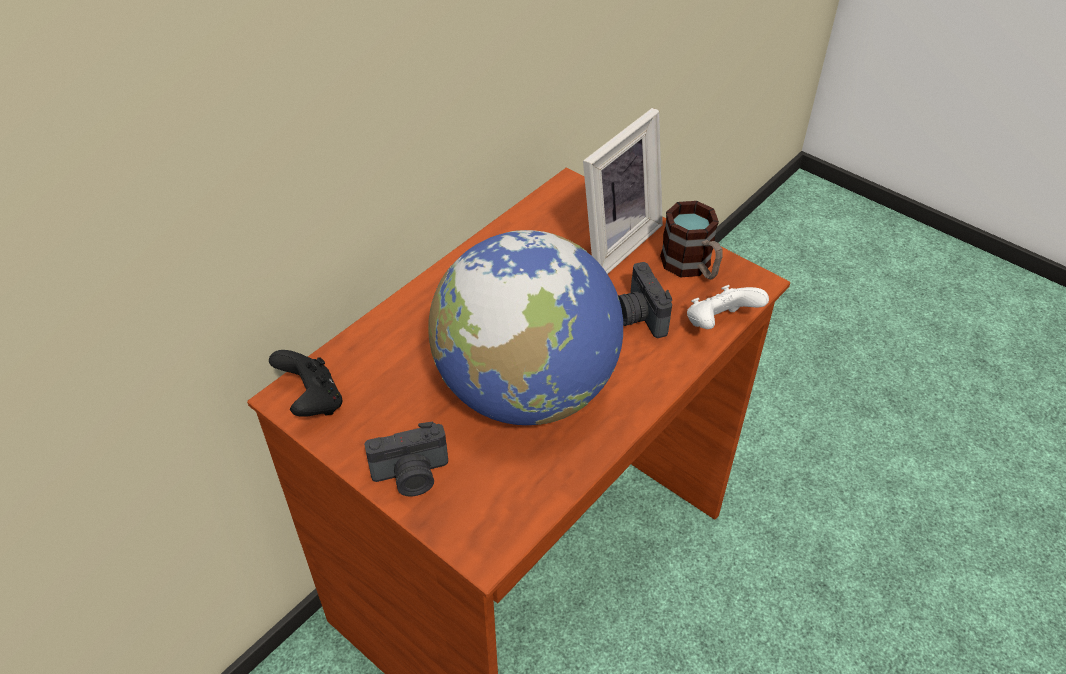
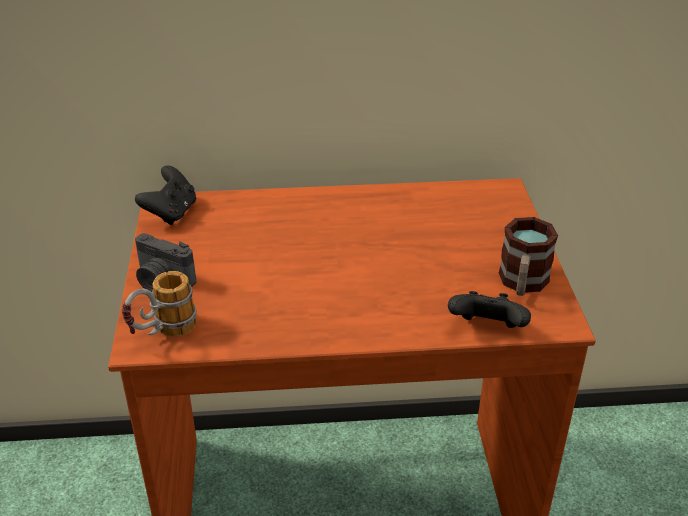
camera: 45 degrees right, 10 degrees down
(490, 525) = (162, 334): none -> mug
(526, 390) = (292, 282): globe -> none
(612, 242) = (483, 237): picture frame -> none
(639, 316) = (433, 289): camera -> none
(719, 324) = (487, 329): white game controller -> black game controller

